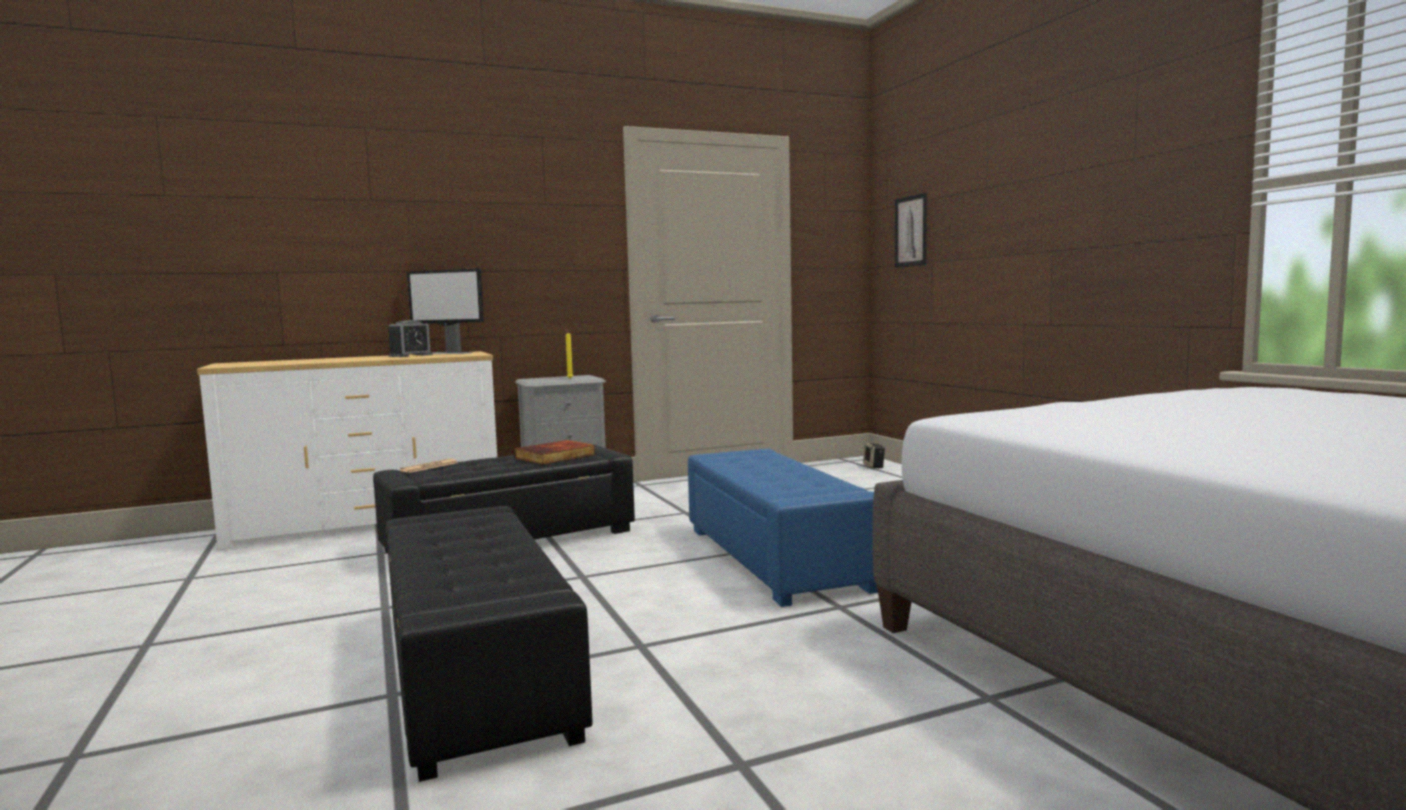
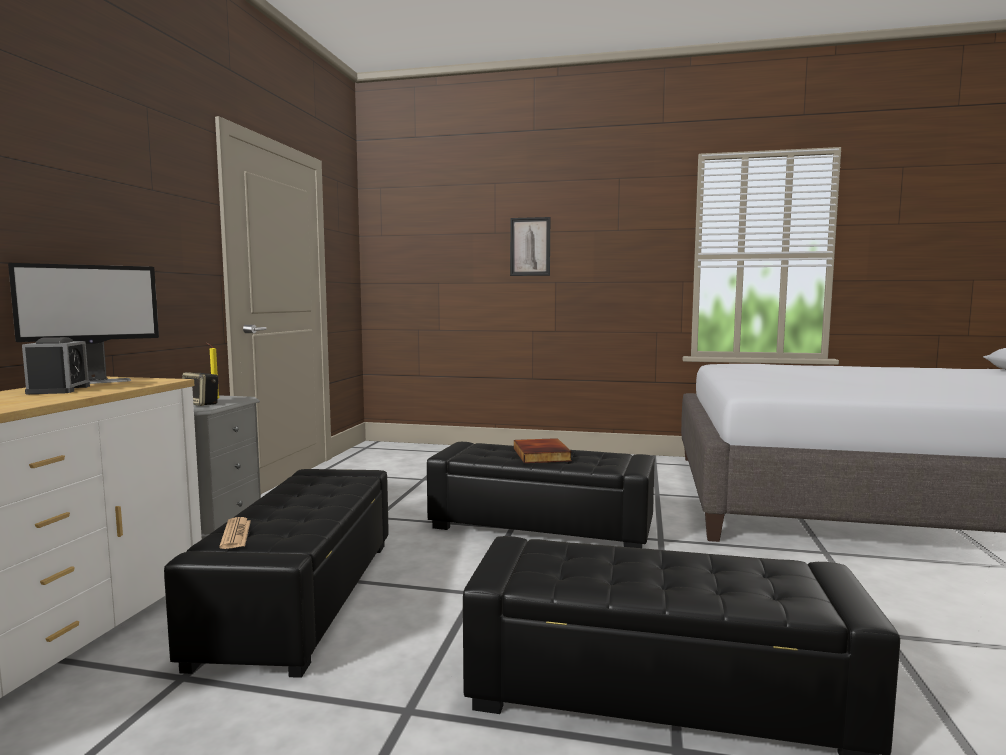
camera: 55 degrees left, 0 degrees up
(556, 457) = (331, 487): book -> book (543, 455)
(775, 557) = (541, 526): blue ottoman -> black ottoman
(874, 466) = (396, 448): speaker -> speaker (201, 404)
(911, 231) = (415, 257): picture -> picture (530, 246)

